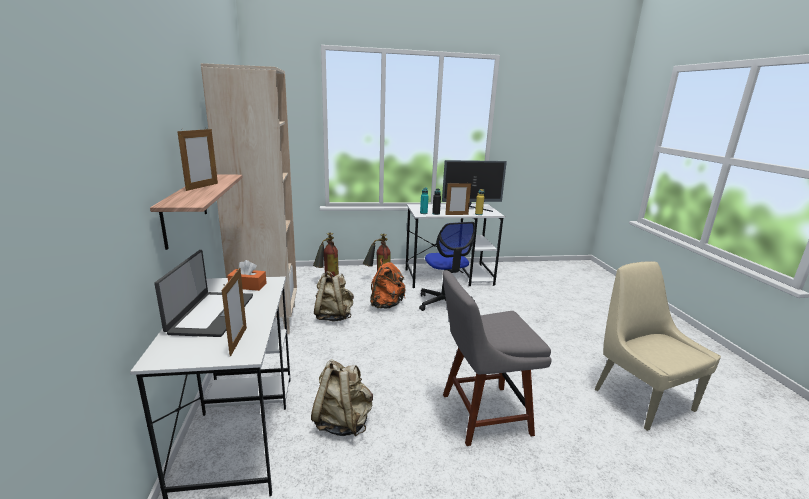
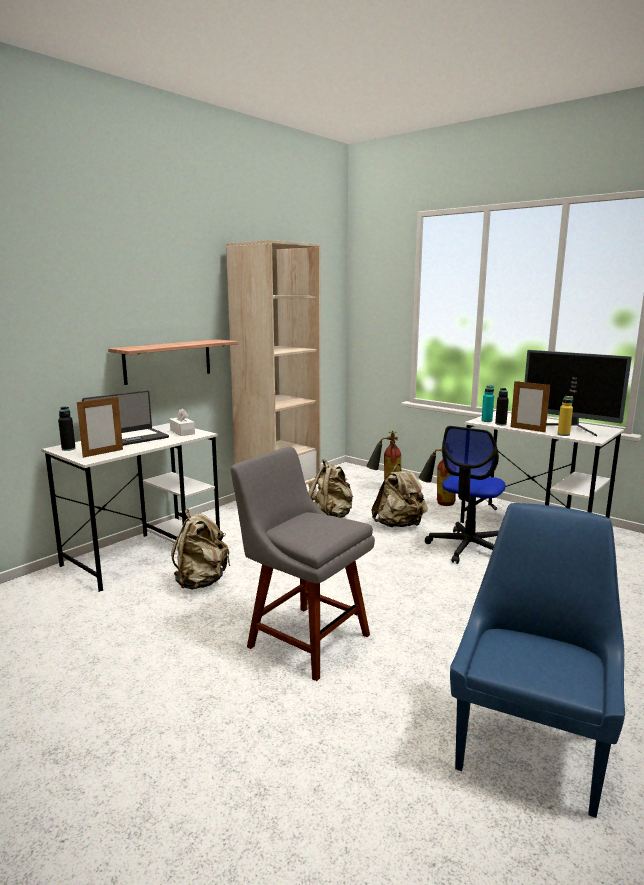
camera: 50 degrees right, 5 degrees down
(175, 355) = (68, 449): none -> black bottle
(202, 187) = (178, 343): picture frame -> none
(247, 286) = (182, 432): orange tissue box -> white tissue box
(386, 304) = (399, 525): orange backpack -> beige backpack
(640, 397) = (530, 747): beige chair -> blue chair

